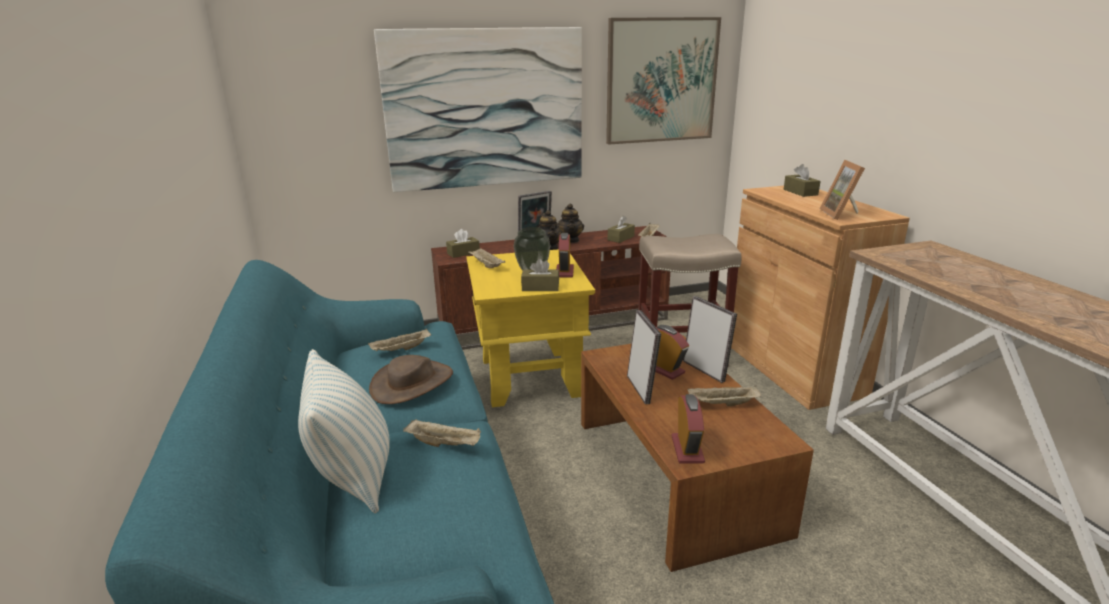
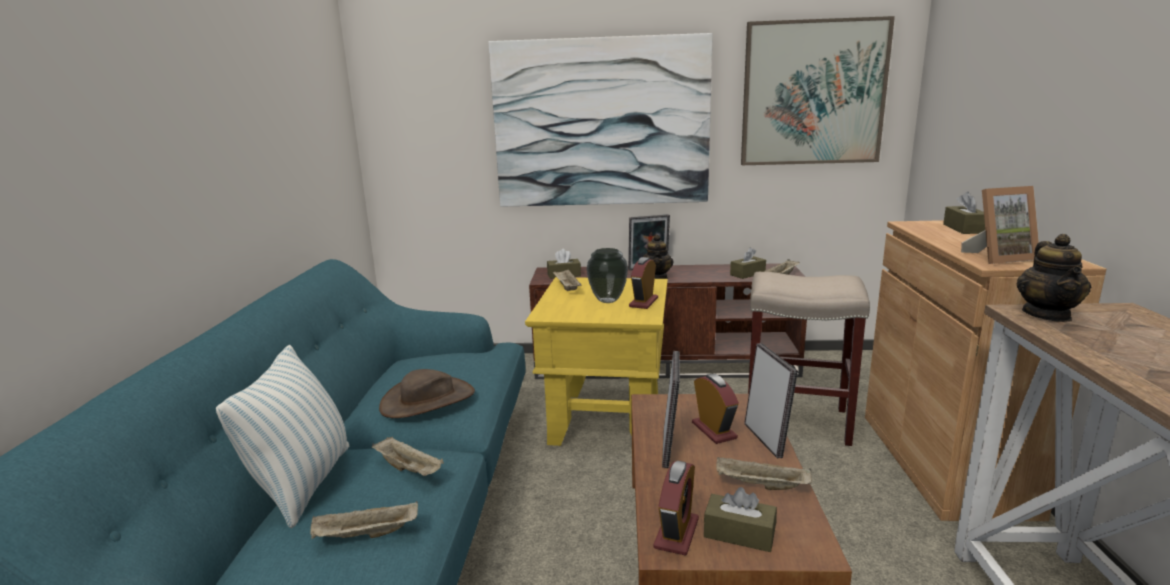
camera: 20 degrees right, 5 degrees down
(401, 350) = (443, 365): beige tray -> beige tray (365, 535)
(540, 287) = (603, 316): brown tissue box -> brown tissue box (739, 534)
(570, 240) = (687, 271): teapot -> teapot (1047, 315)
(842, 214) = (998, 257): picture frame -> picture frame turned 120 degrees counterclockwise

